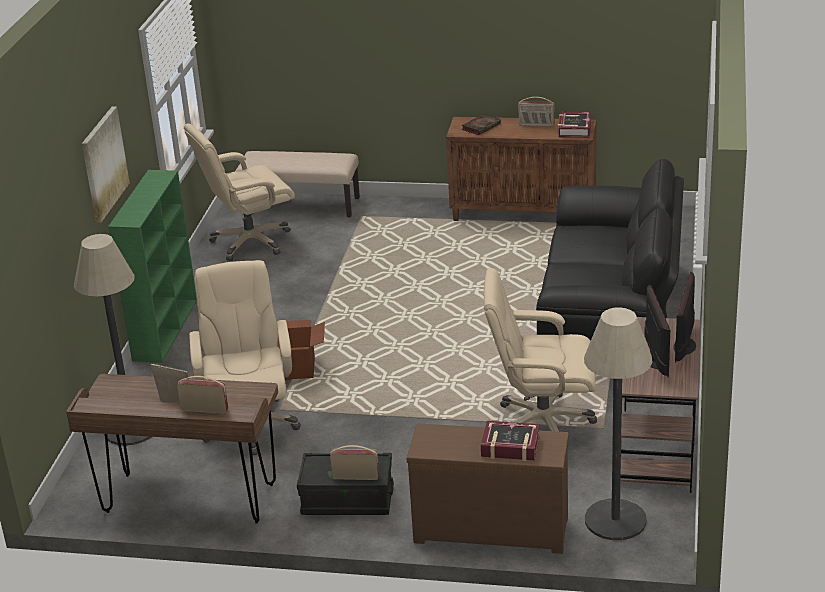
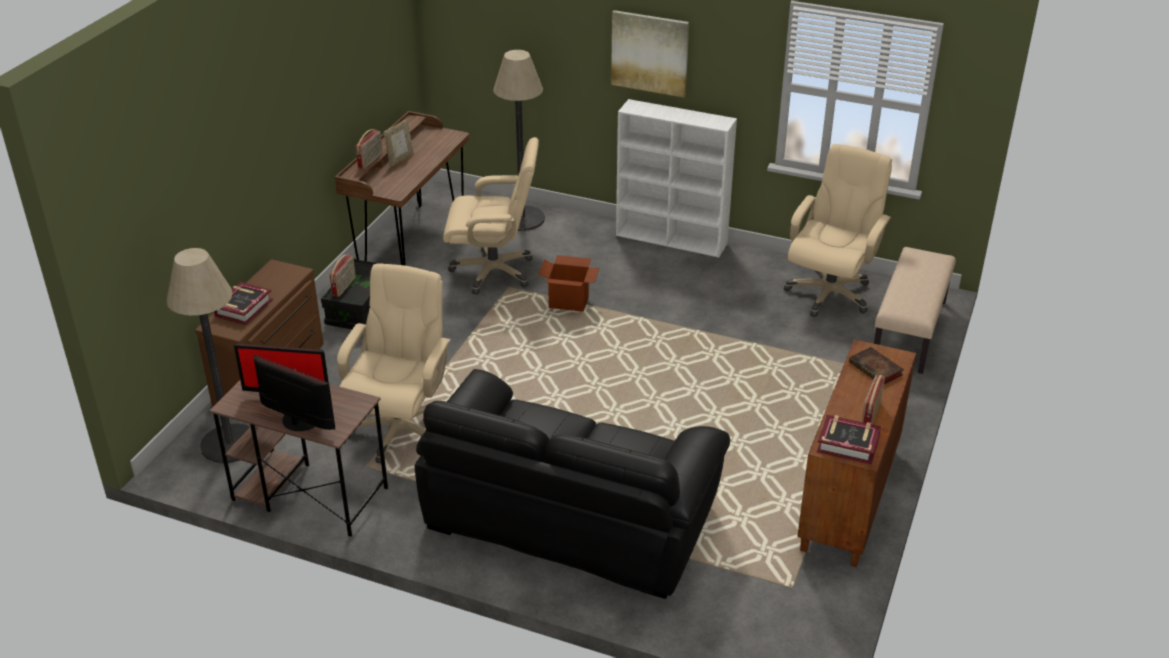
camera: 100 degrees right, 5 degrees up
(165, 329) = (672, 239): green bookcase -> white bookcase
(250, 242) = (829, 293): beige office chair -> beige office chair turned 45 degrees clockwise

